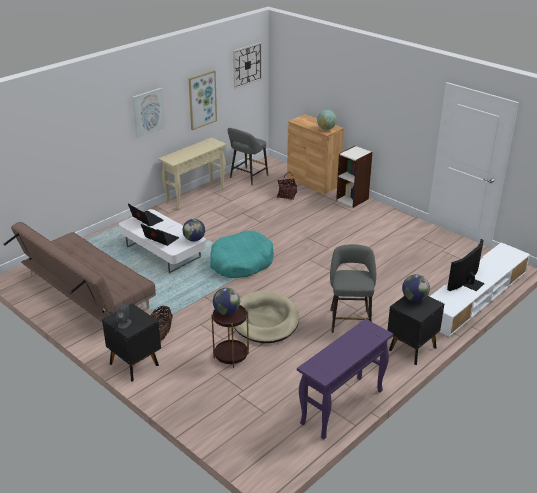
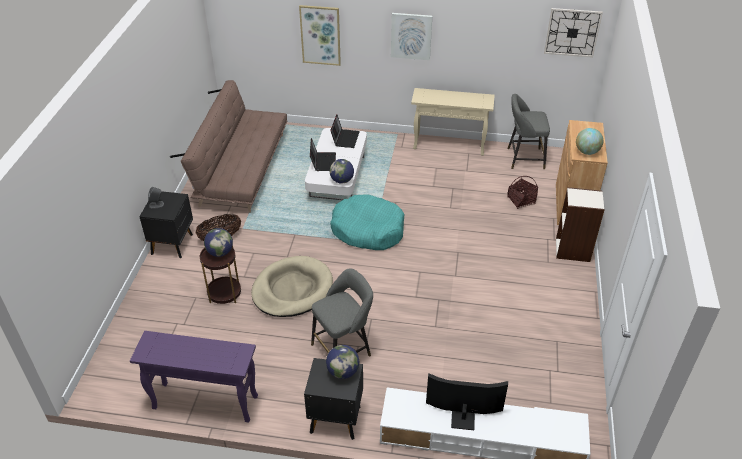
camera: 55 degrees right, 10 degrees up
(202, 100) = (490, 49): picture -> picture (320, 35)

